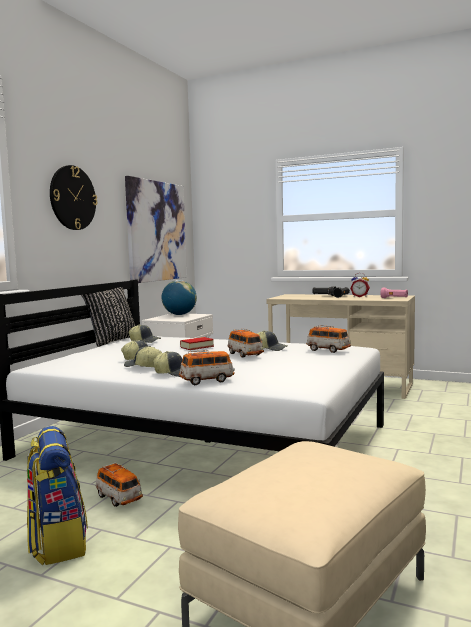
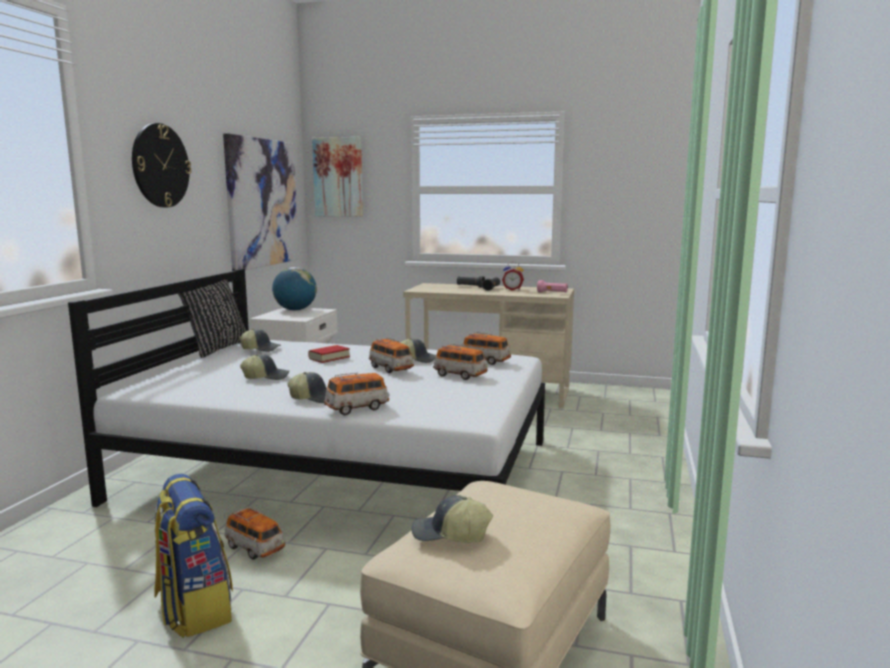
camera: 10 degrees left, 5 degrees up
(143, 367) = (272, 389): cap -> cap (450, 535)
(218, 212) = (338, 177): none -> picture
(303, 360) = (460, 375): none -> toy car

